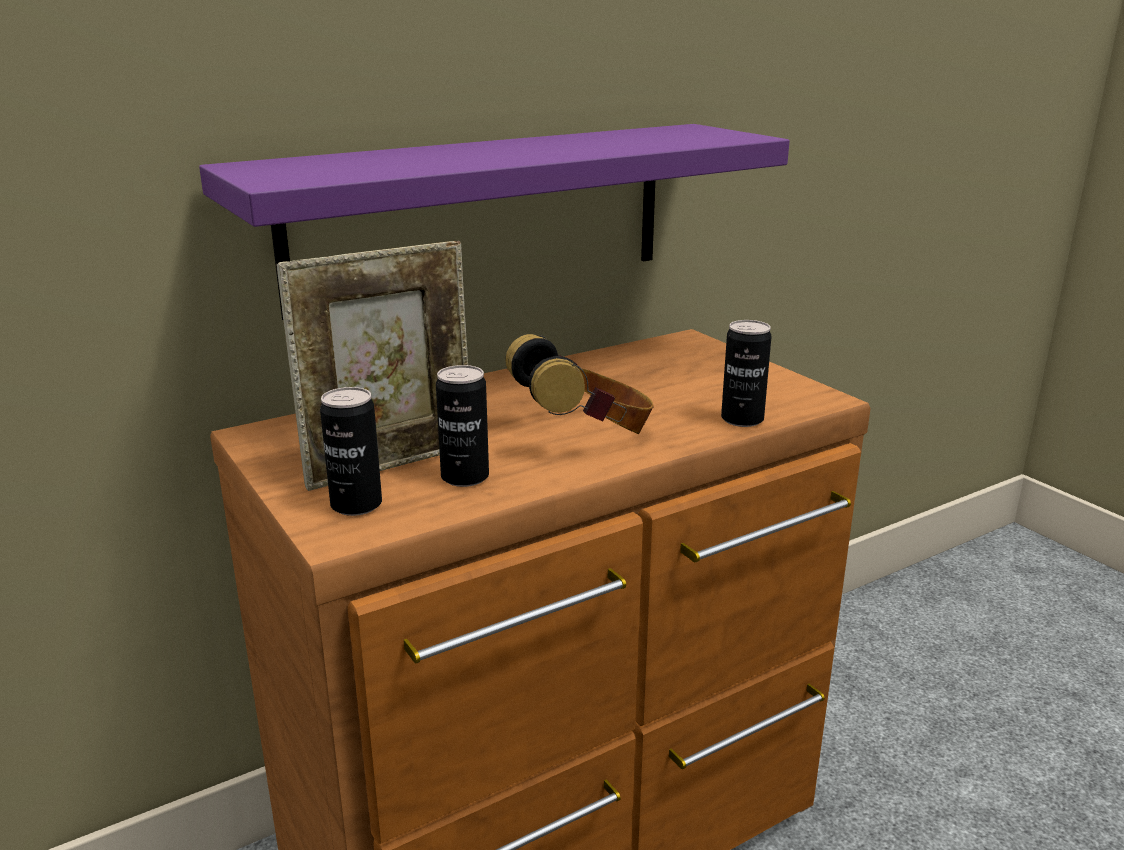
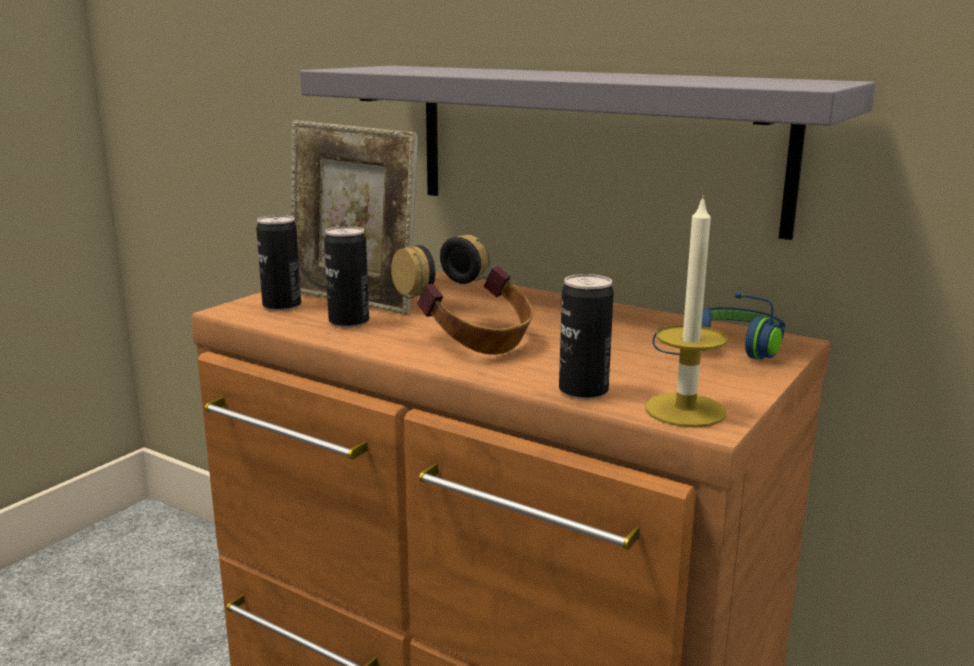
camera: 65 degrees right, 5 degrees down
(482, 215) = (593, 145): purple shelf -> grey shelf
(691, 360) = (722, 351): none -> blue headphones
(800, 399) = (685, 410): none -> candle

